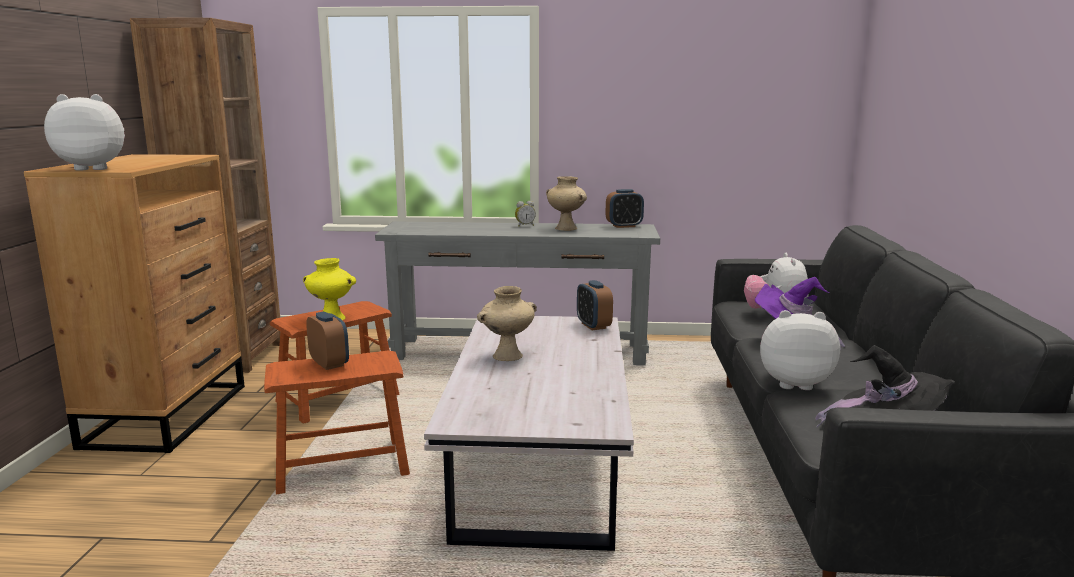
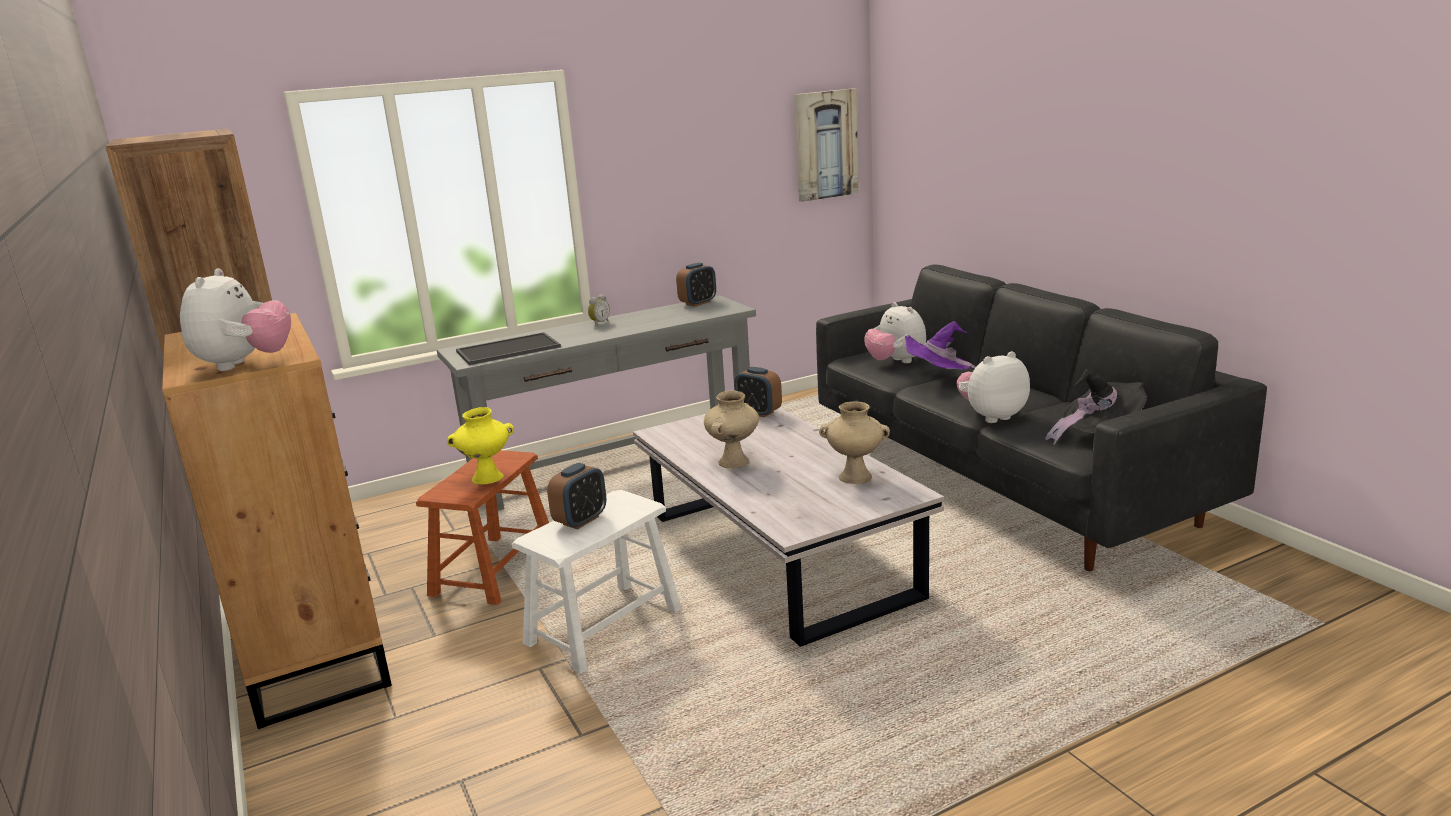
camera: 30 degrees left, 5 degrees up
(94, 168) = (244, 364): plush toy -> plush toy turned 135 degrees clockwise
(329, 364) = (581, 521): alarm clock -> alarm clock turned 105 degrees clockwise
(341, 466) = (603, 626): brown stool -> white stool
(430, 229) = (507, 350): none -> tray
(566, 228) = (649, 317): beige vase -> beige vase (856, 476)
(801, 99) = (825, 145): none -> picture

